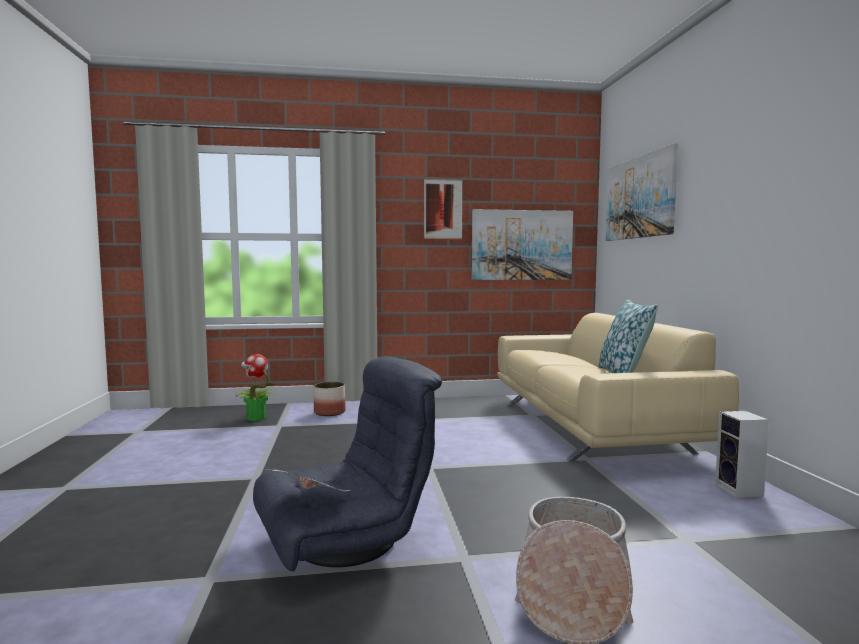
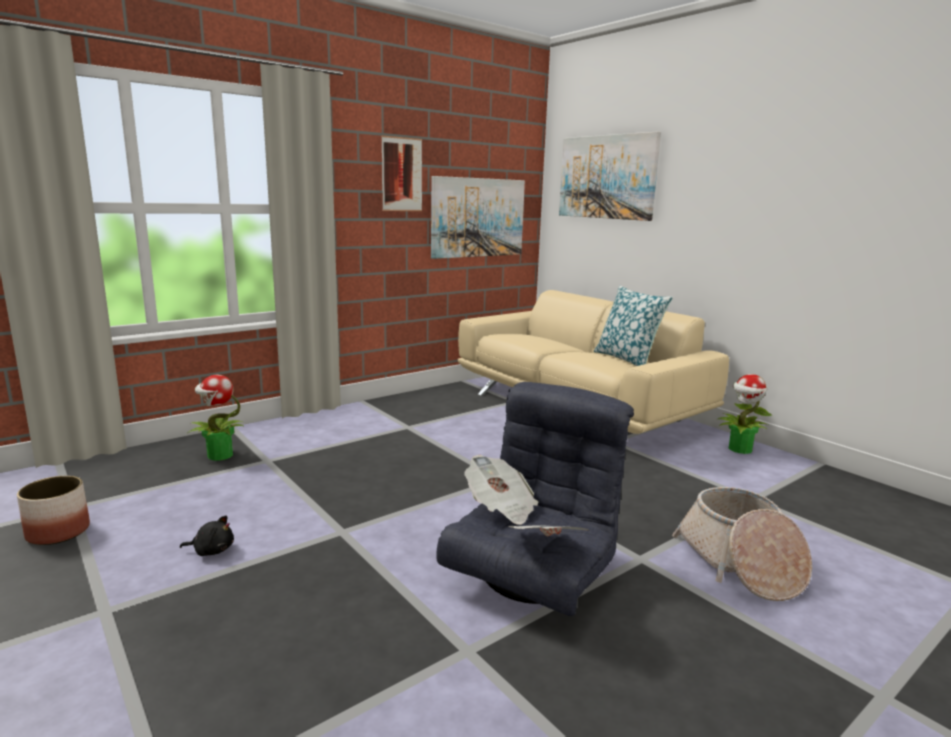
camera: 30 degrees left, 10 degrees up
(165, 470) = (212, 550): none -> black plush toy
(329, 412) = (303, 432): planter -> planter (57, 532)
(332, 468) = (501, 507): none -> newspaper
(740, 491) = (739, 449): speaker -> potted plant

